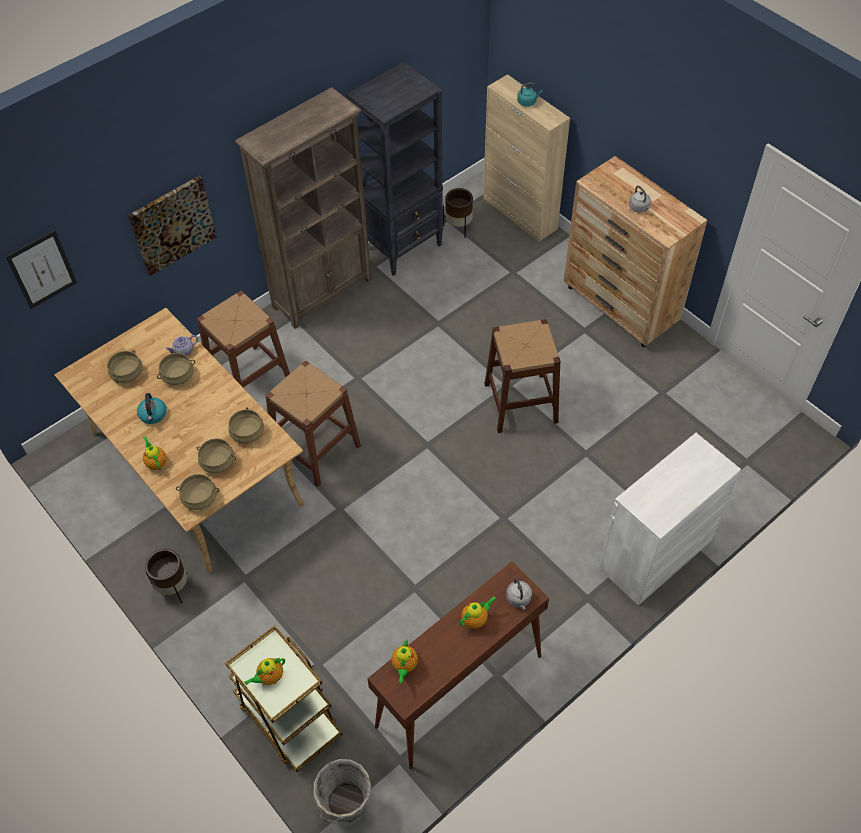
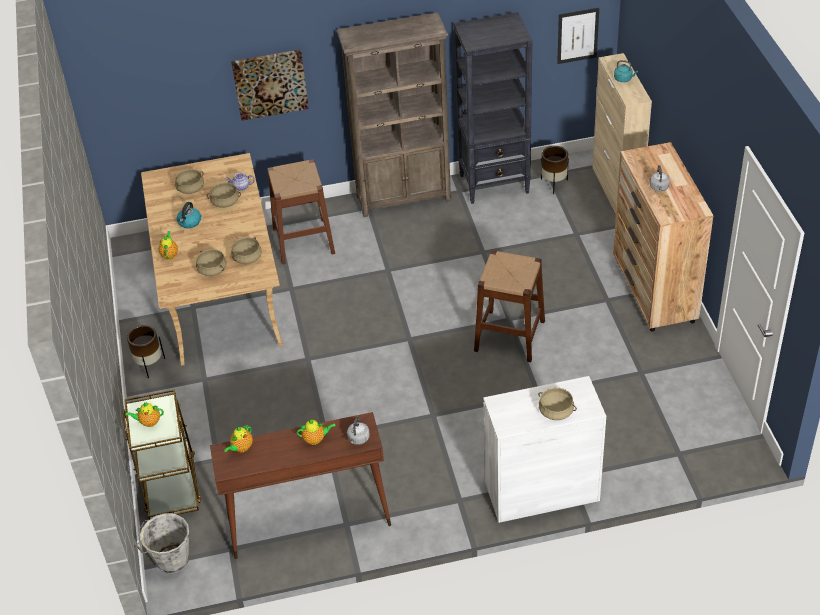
camera: 30 degrees right, 10 degrees down
(42, 269) = (150, 80): picture -> picture (577, 35)
(200, 497) = (183, 289): beige cooking pot -> beige cooking pot (556, 411)
(316, 448) = (320, 309): brown stool -> none

